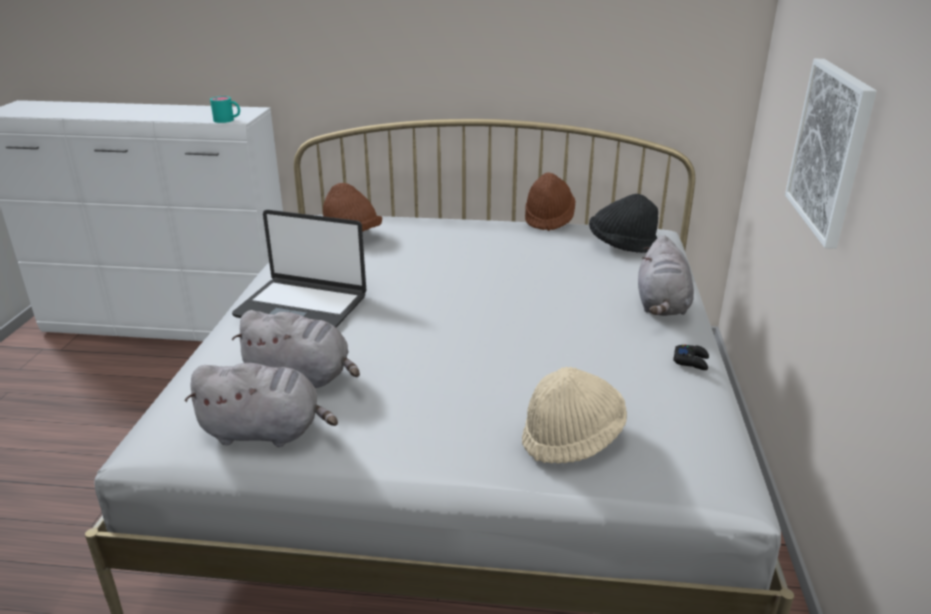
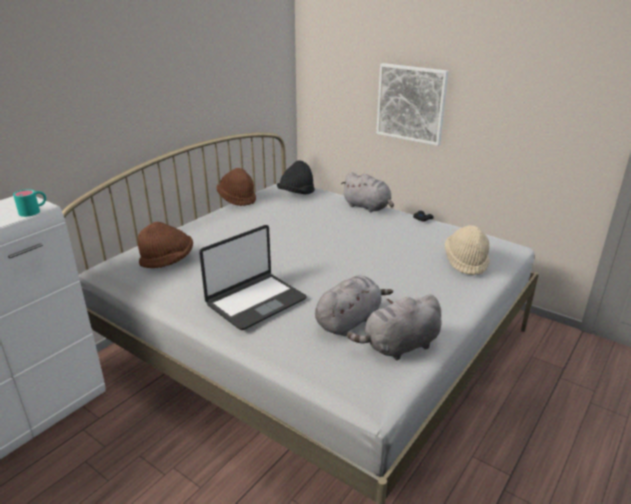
camera: 60 degrees left, 0 degrees up
(266, 432) = (399, 346): grey plush toy -> grey plush toy turned 150 degrees counterclockwise

